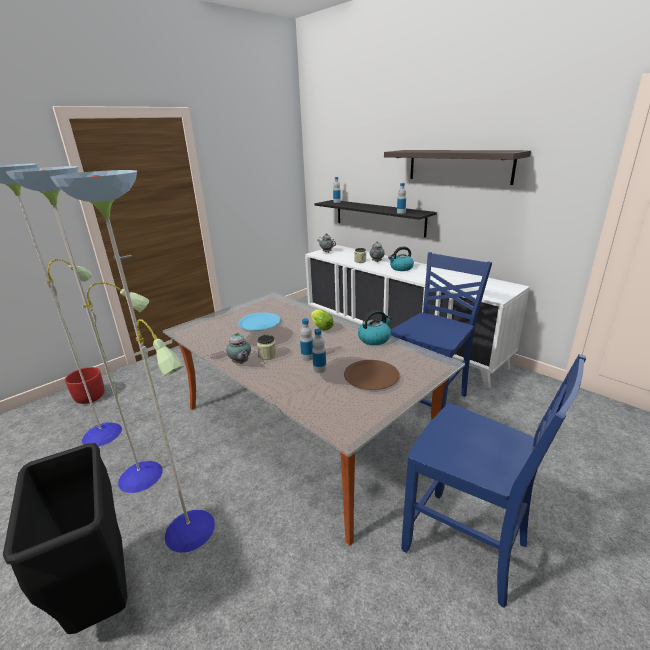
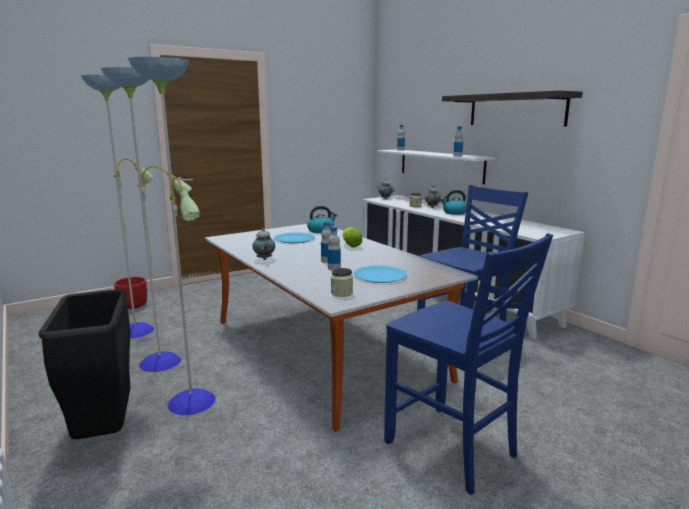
camera: 10 degrees right, 10 degrees down
(267, 355) = (291, 257): jar -> jar (341, 293)
(371, 376) = (380, 275): brown plate -> blue plate
(374, 339) = (398, 255): kettle -> kettle (321, 230)
(378, 217) = (440, 165): black shelf -> white shelf

